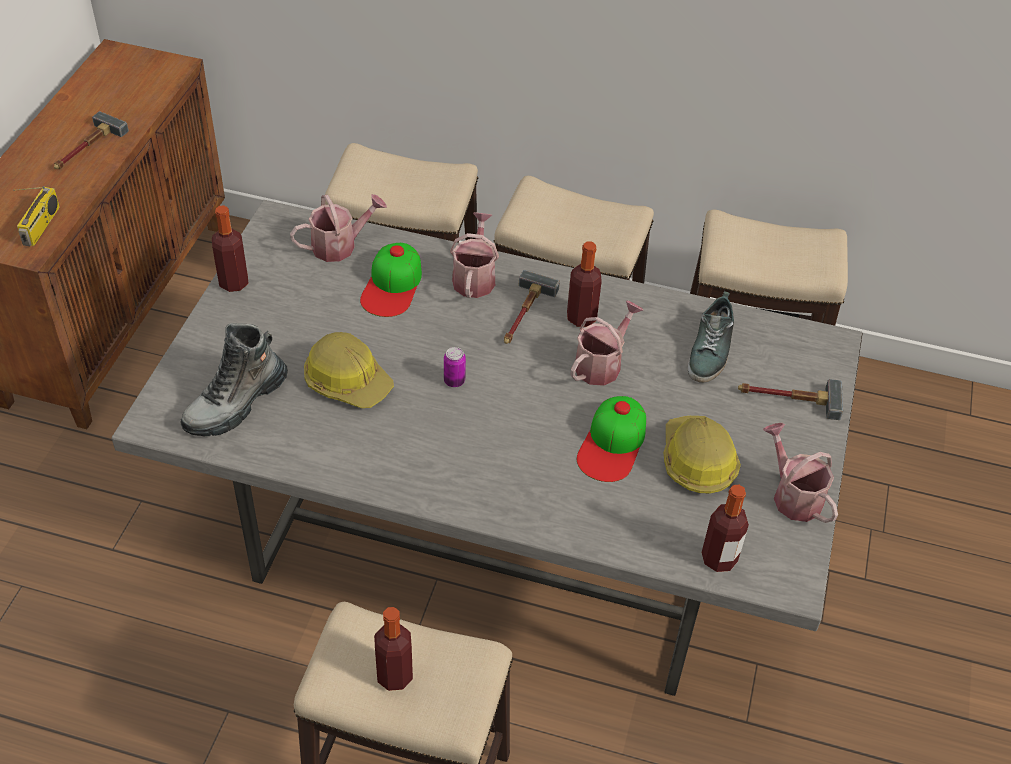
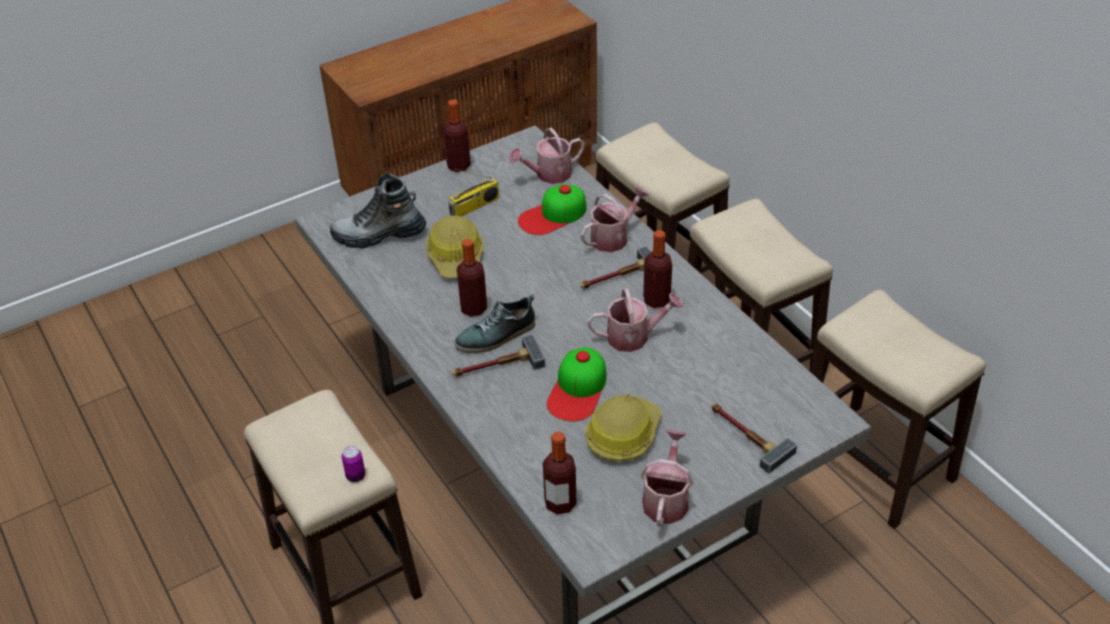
camera: 45 degrees right, 5 degrees down
(41, 226) = (389, 82): radio -> radio (474, 207)
(86, 148) = (464, 48): hammer -> hammer (496, 366)
(340, 245) = (549, 175): watering can -> watering can turned 135 degrees clockwise
(394, 675) = (309, 449): bottle -> bottle (474, 308)
(454, 381) = (521, 293): can -> can (356, 476)
(612, 444) = (578, 389): cap -> cap turned 45 degrees counterclockwise
(710, 351) = (726, 372): shoe -> shoe (496, 336)

